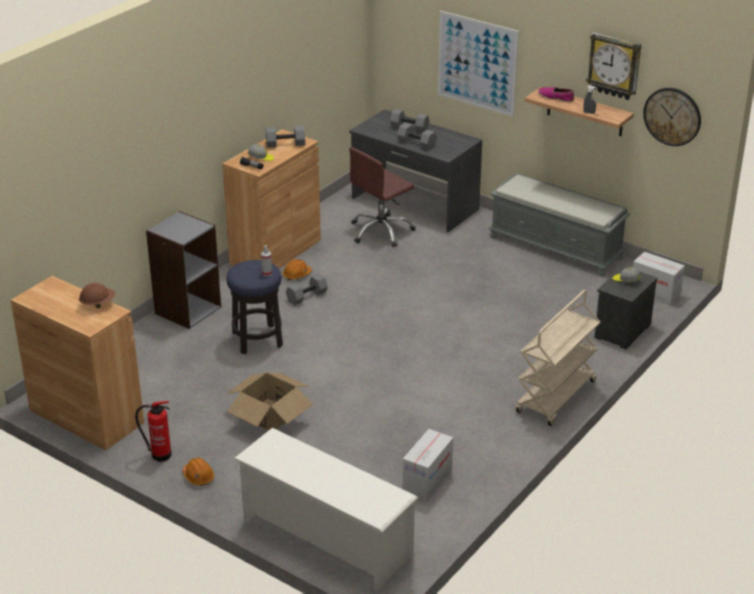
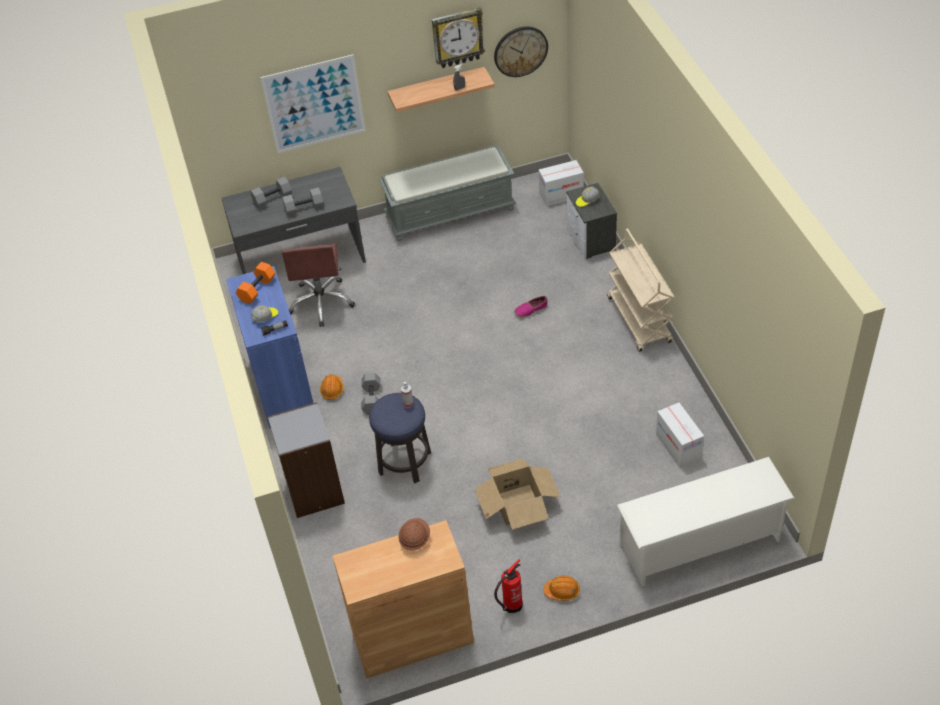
camera: 50 degrees left, 15 degrees up
(275, 252) = (282, 387): brown cabinet -> blue cabinet
(285, 144) = (257, 289): grey dumbbell -> orange dumbbell
(556, 97) = (415, 92): shoe -> shoe (530, 310)

